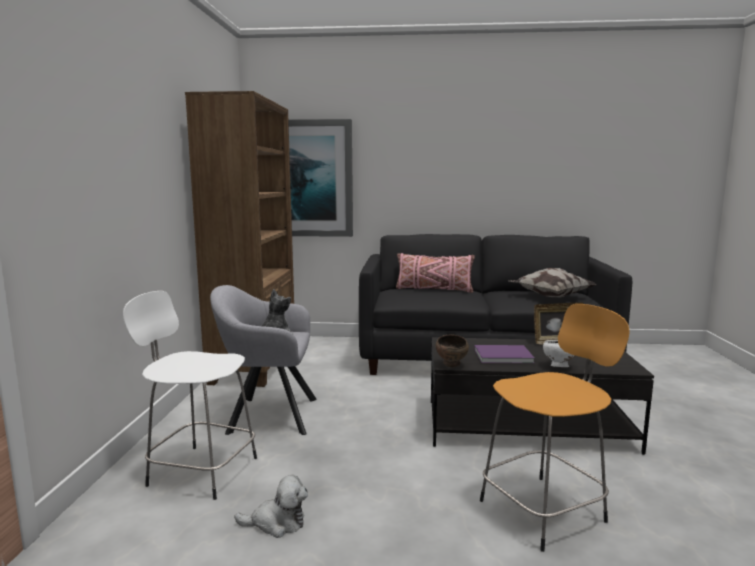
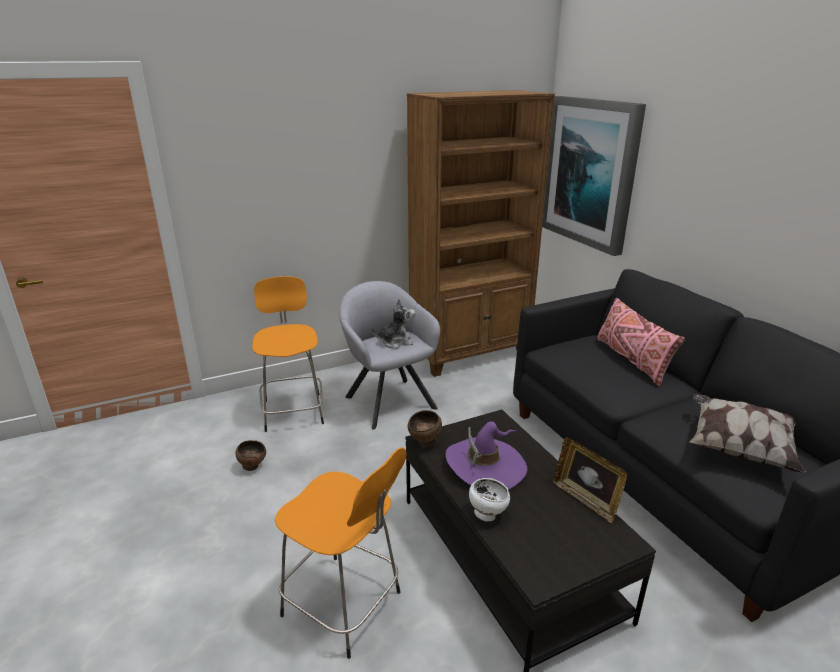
camera: 60 degrees right, 15 degrees up
(200, 470) = (293, 410): white stool -> orange stool
(277, 523) = (253, 466): plush toy -> brown bowl
(501, 355) = (485, 466): purple book -> purple hat

